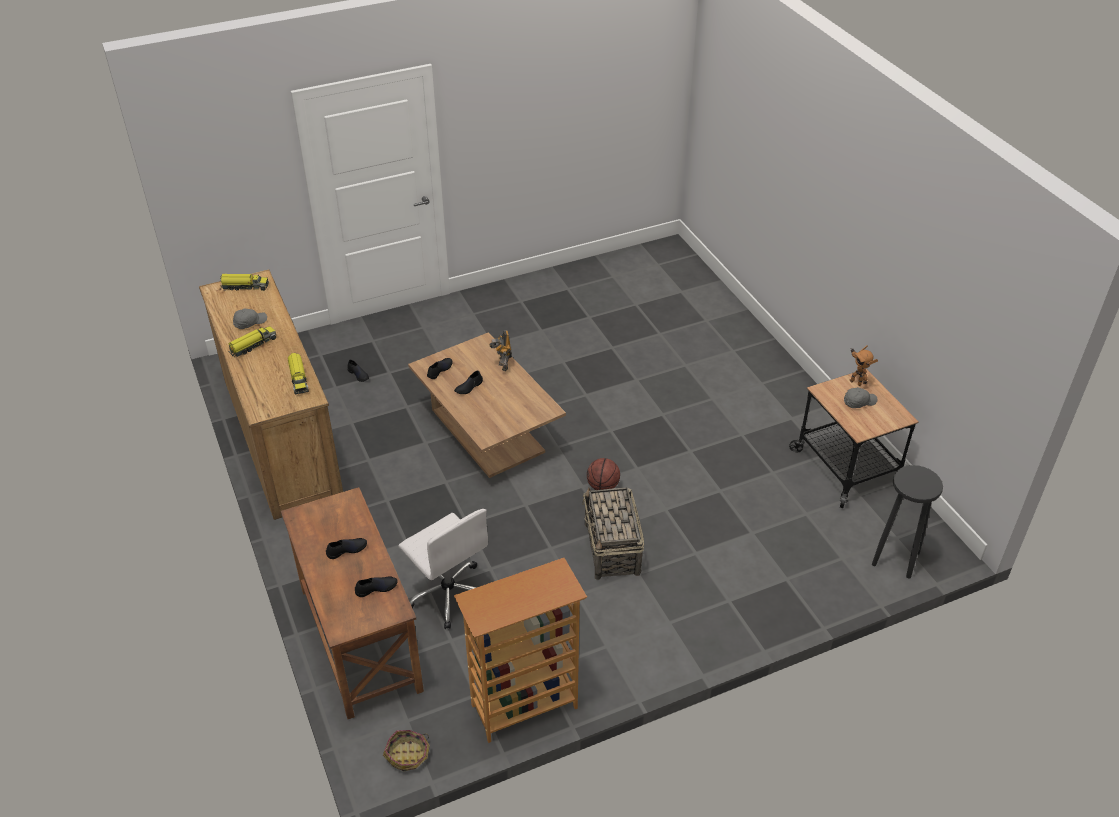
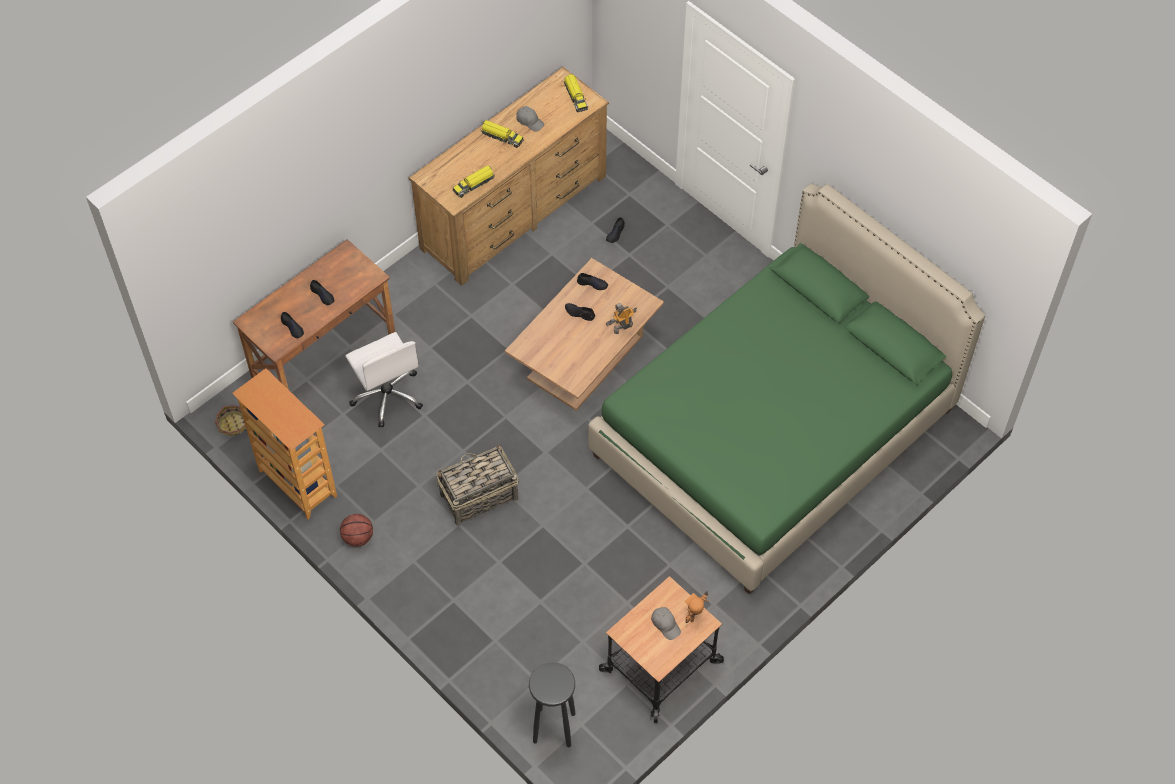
camera: 70 degrees right, 15 degrees up
(448, 593) = (387, 396): white office chair -> white office chair turned 60 degrees counterclockwise
(602, 486) = (551, 468): basketball -> basketball (357, 537)
(631, 338) = (773, 432): none -> green bed

